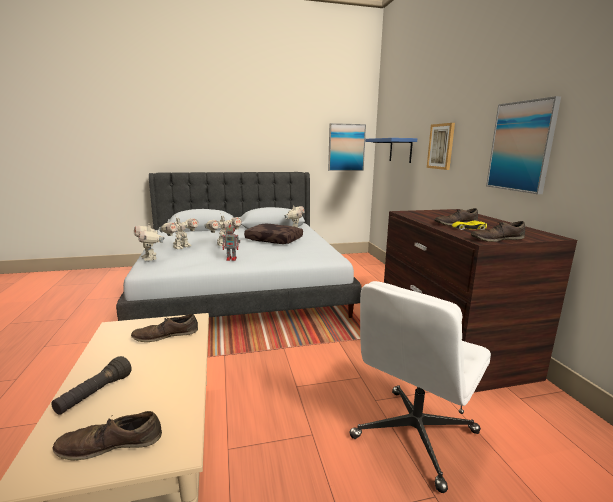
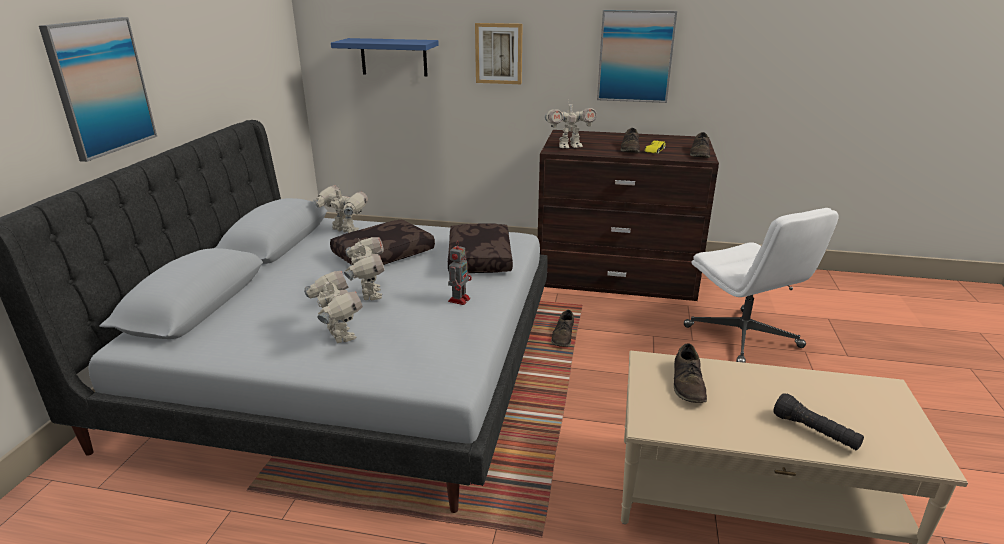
camera: 65 degrees left, 10 degrees up
(110, 444) = (888, 420): brown shoe -> brown shoe (563, 336)
(150, 258) = (389, 370): toy robot -> toy robot (569, 146)
(290, 255) = (478, 258): none -> brown pillow
(346, 147) = (273, 59): picture -> picture (101, 87)

